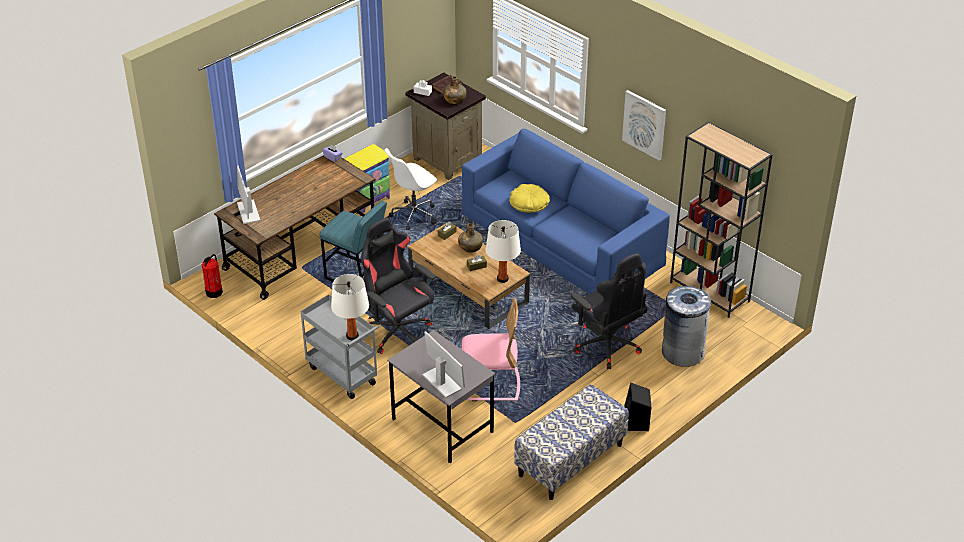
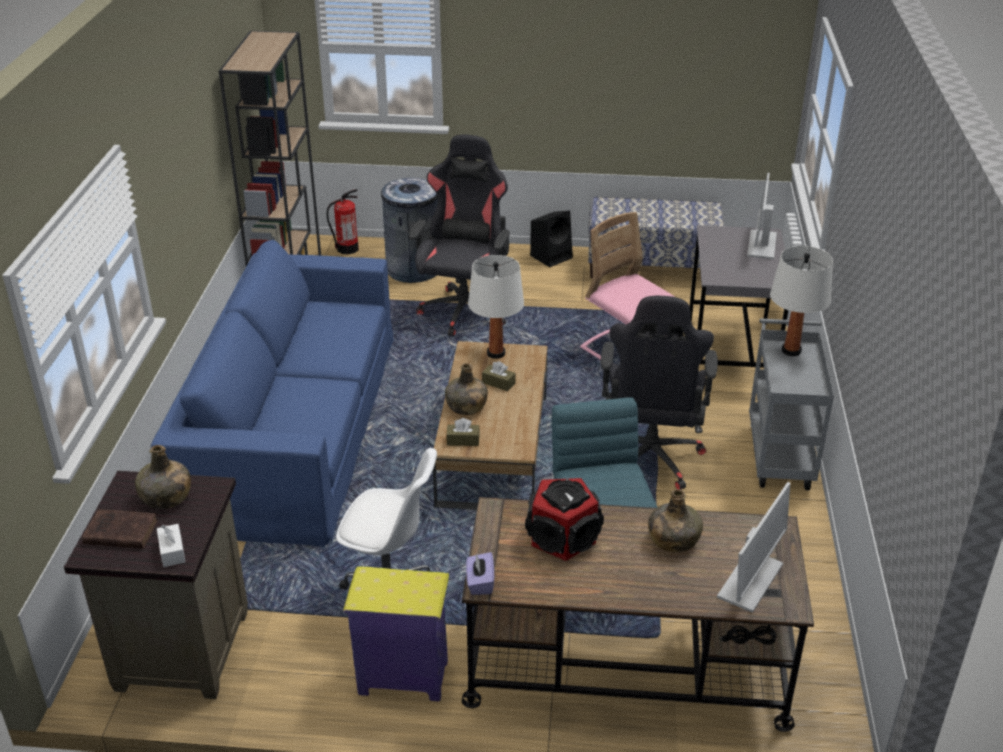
camera: 130 degrees left, 5 degrees down
(214, 292) = (842, 699): fire extinguisher -> fire extinguisher (347, 249)
(290, 208) = (673, 540): none -> green bottle
(327, 185) = (562, 538): none -> speaker
(528, 204) = (314, 397): yellow pillow -> none
(644, 124) = (185, 188): picture -> none

